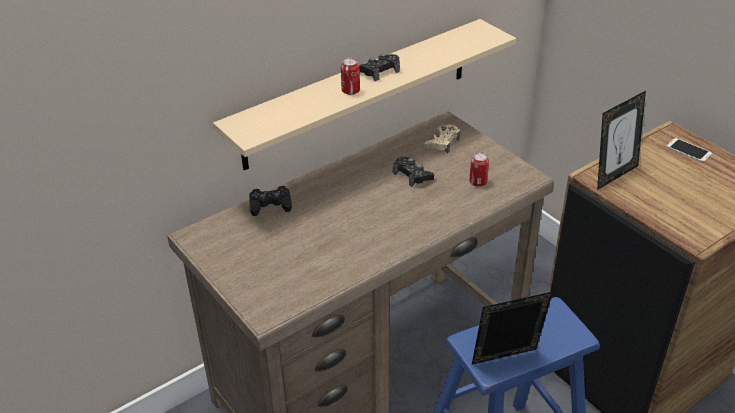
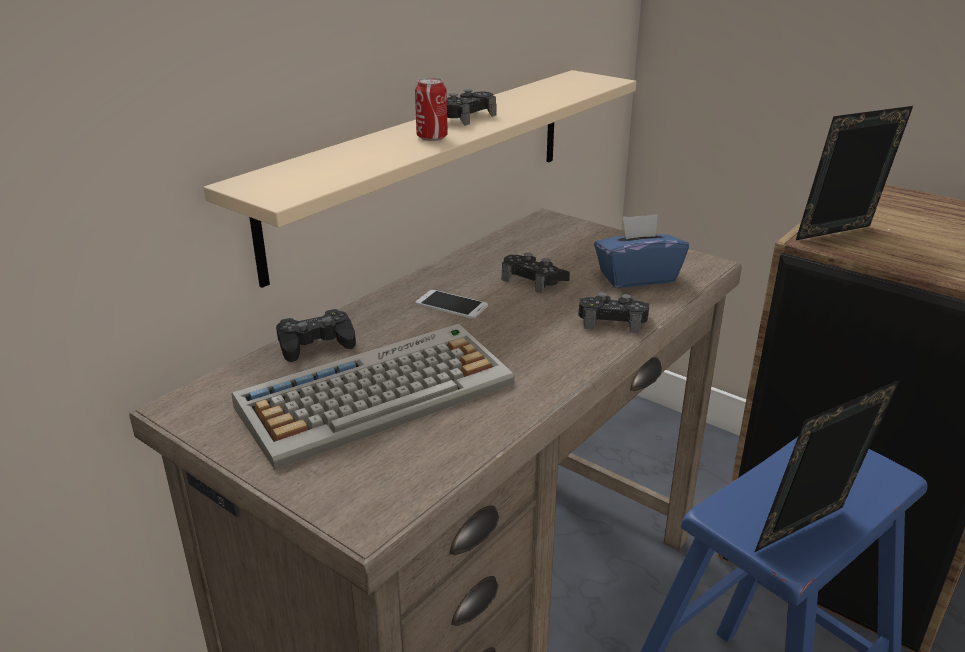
camera: 15 degrees left, 10 degrees down
(293, 244) = (378, 394): none -> keyboard
(442, 143) = (555, 240): beige game controller -> none
(444, 214) = (612, 320): none -> black game controller
(478, 182) = (637, 277): can -> blue tissue box
(613, 175) = (839, 236): picture frame -> picture frame turned 150 degrees counterclockwise
(688, 150) = (909, 202): phone -> phone (451, 305)

